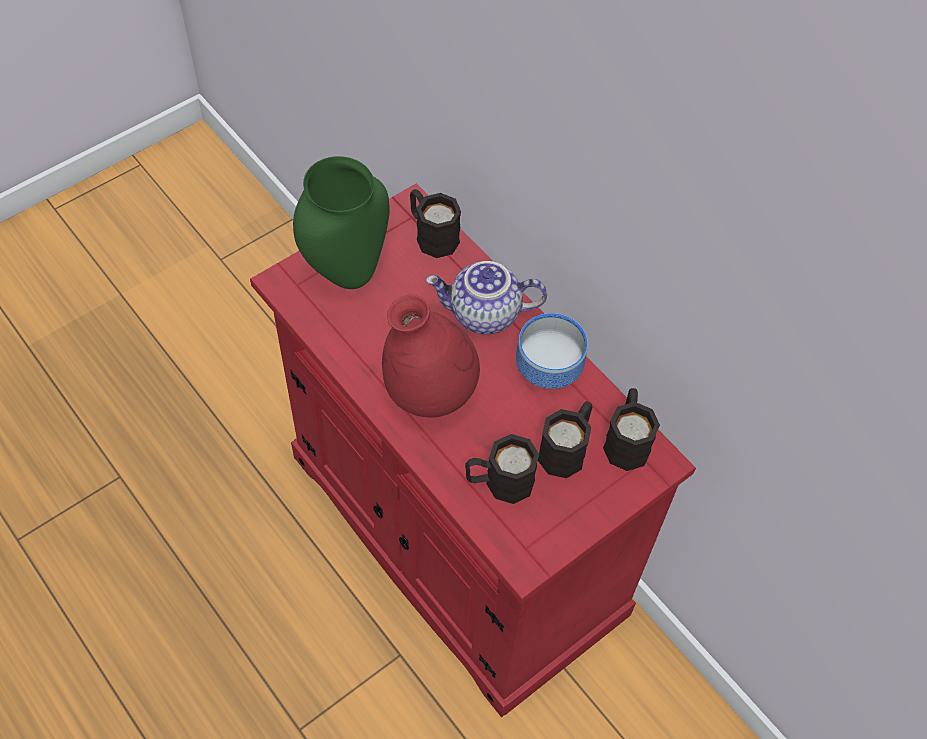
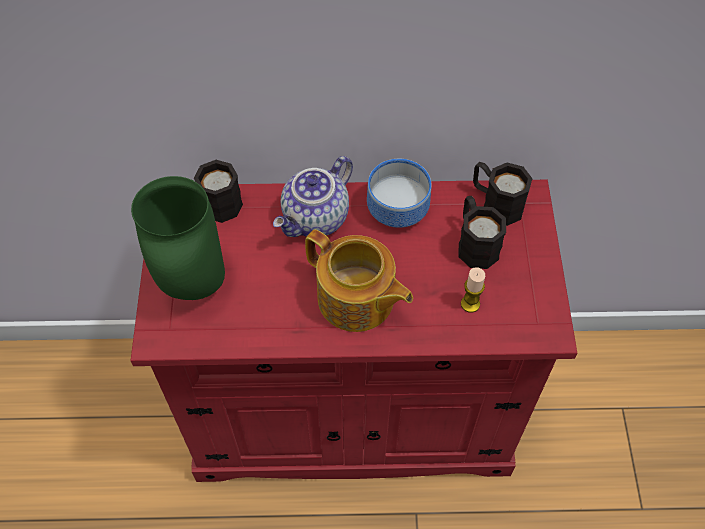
camera: 50 degrees left, 0 degrees up
(430, 394) = (356, 300): red vase -> teapot
(499, 482) = (470, 304): black mug -> candle

